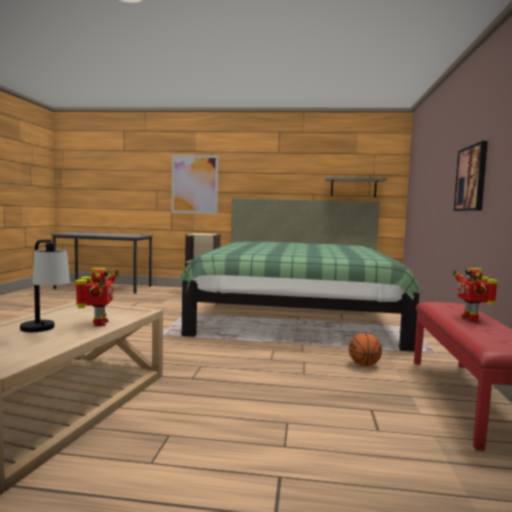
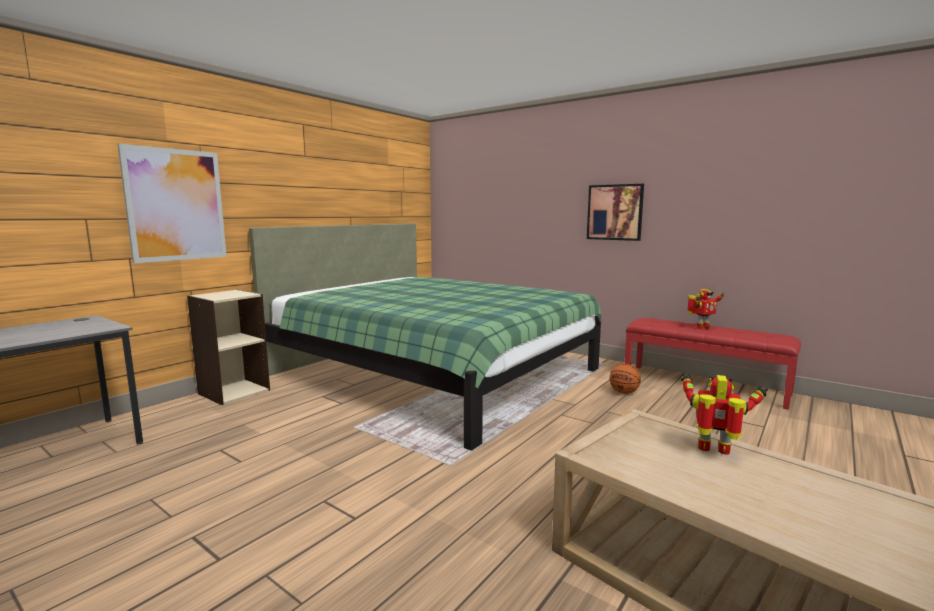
camera: 60 degrees left, 5 degrees up
(45, 331) = (765, 487): table lamp -> none
(353, 187) = (389, 207): shelf -> none
(471, 318) = (701, 327): toy robot -> toy robot turned 60 degrees counterclockwise

